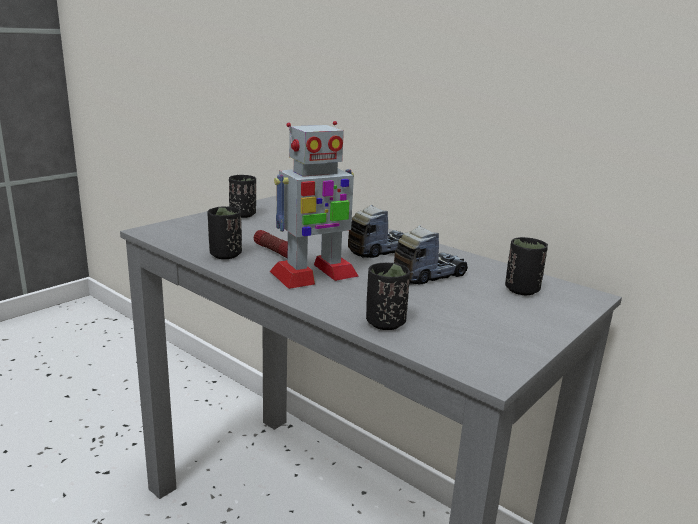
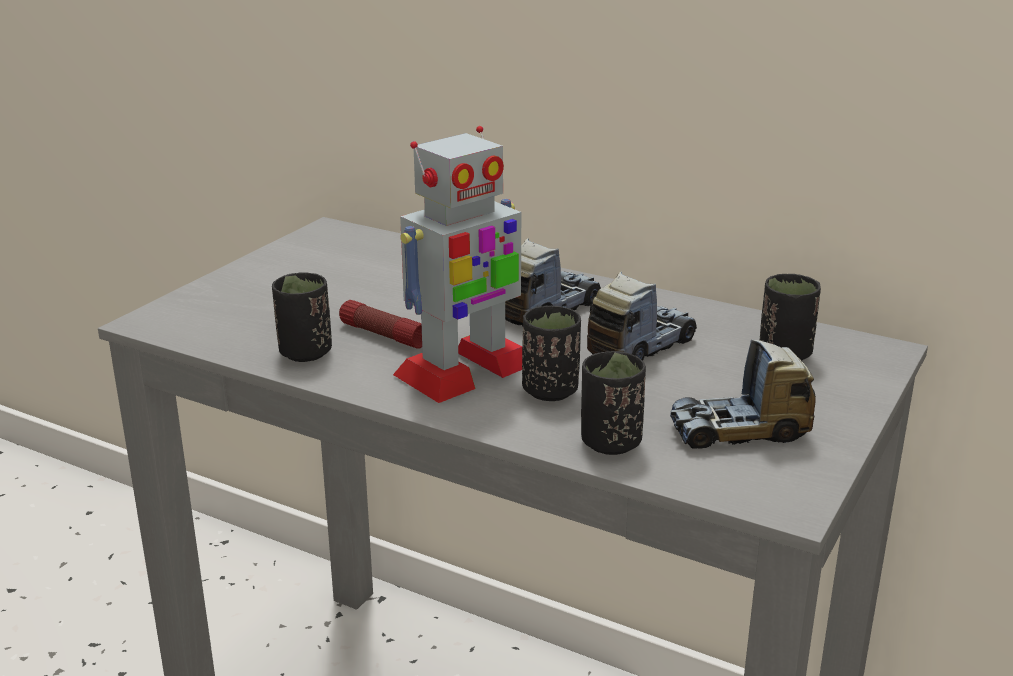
camera: 10 degrees left, 5 degrees up
(243, 215) = (290, 266): black cup -> black cup (550, 391)
(474, 328) = (740, 432): none -> toy truck

